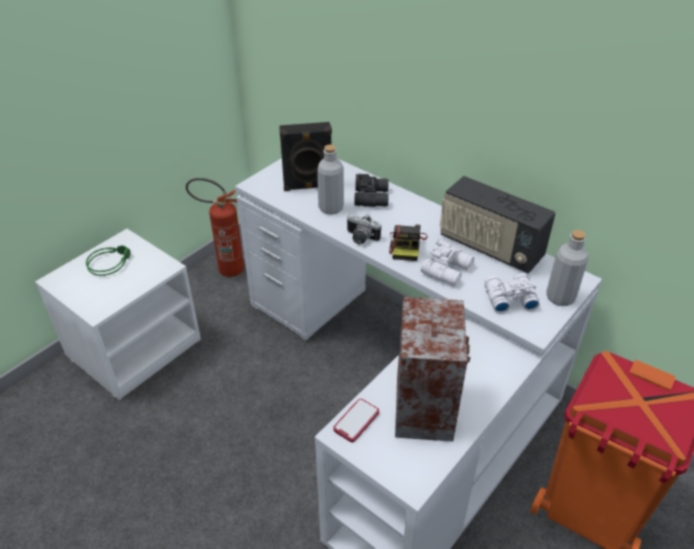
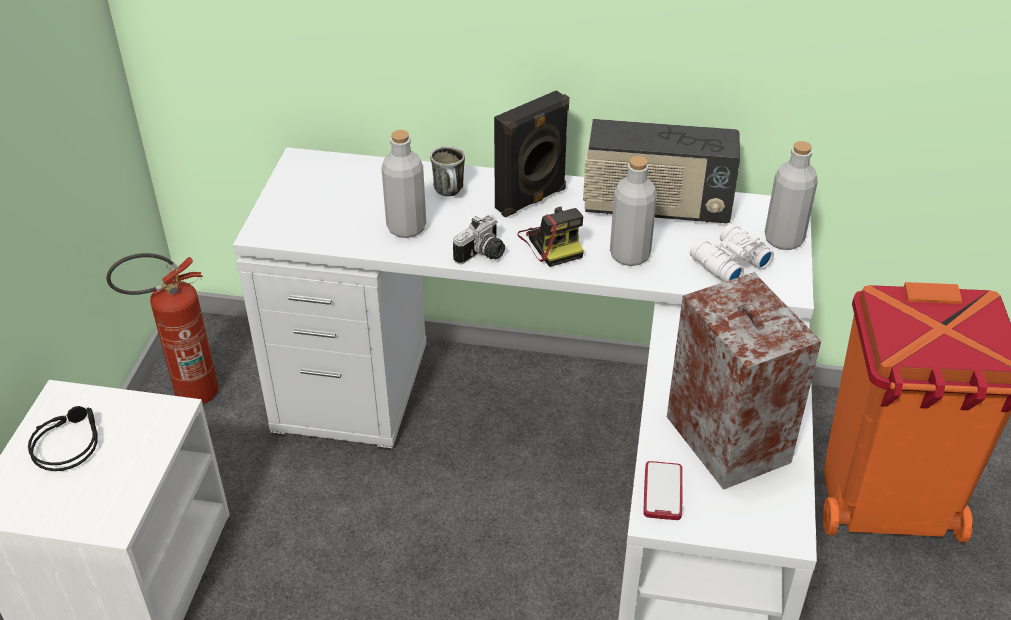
camera: 30 degrees left, 0 degrees up
(109, 263) = (67, 443): green headphones -> black headphones
(308, 187) = (346, 209): black speaker -> black speaker (532, 200)
(360, 238) = (483, 255): camera -> camera turned 45 degrees counterclockwise
(372, 197) = (451, 193): black binoculars -> mug
(448, 270) = (629, 255): white binoculars -> grey bottle

